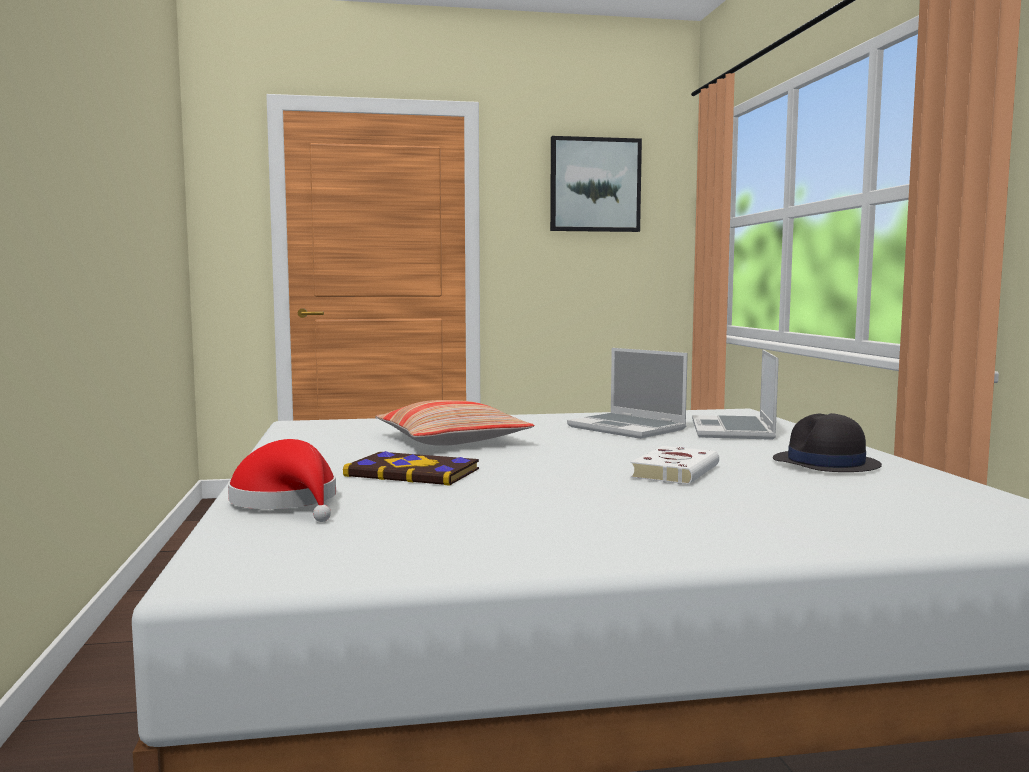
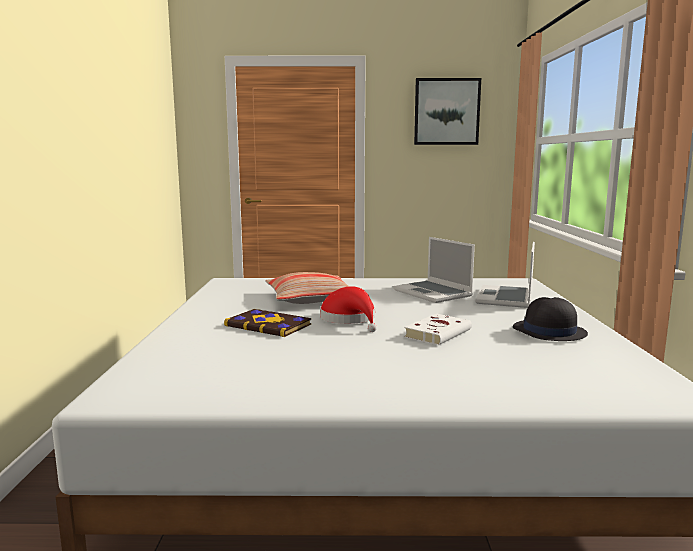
camera: 10 degrees right, 5 degrees up
(288, 502) = (180, 345): red hat -> red hat (350, 319)

